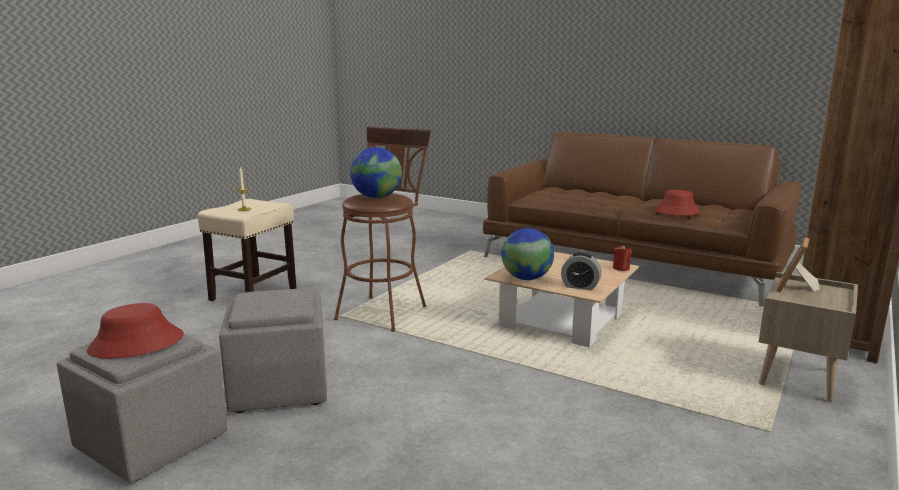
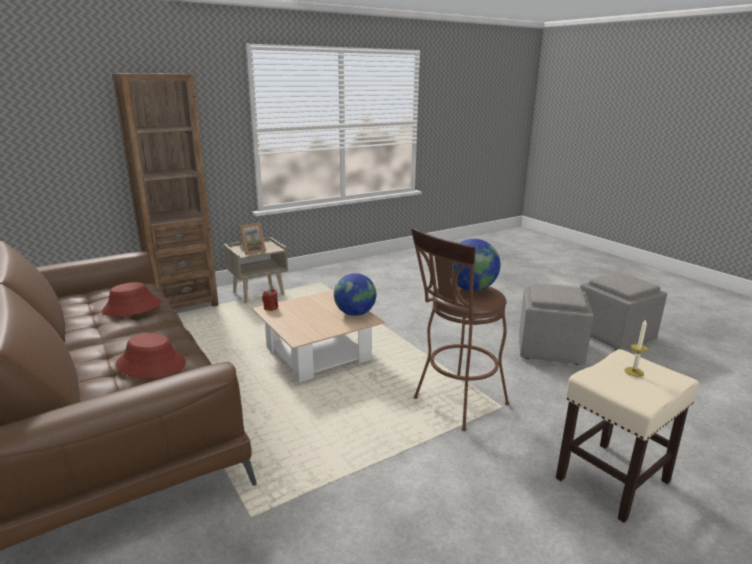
camera: 155 degrees left, 5 degrees up
(136, 344) = (624, 280): red hat -> red hat (151, 364)
(580, 286) = (329, 300): alarm clock -> none

